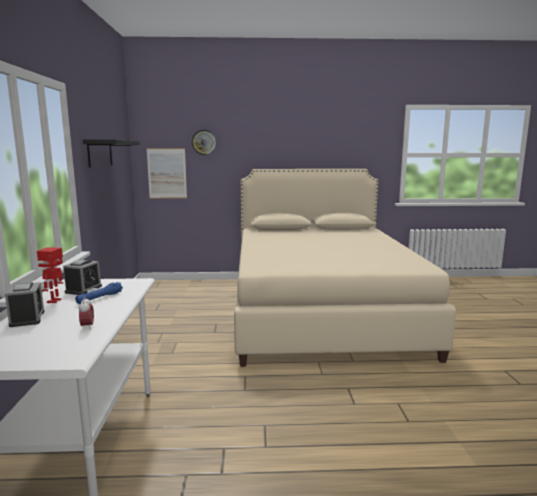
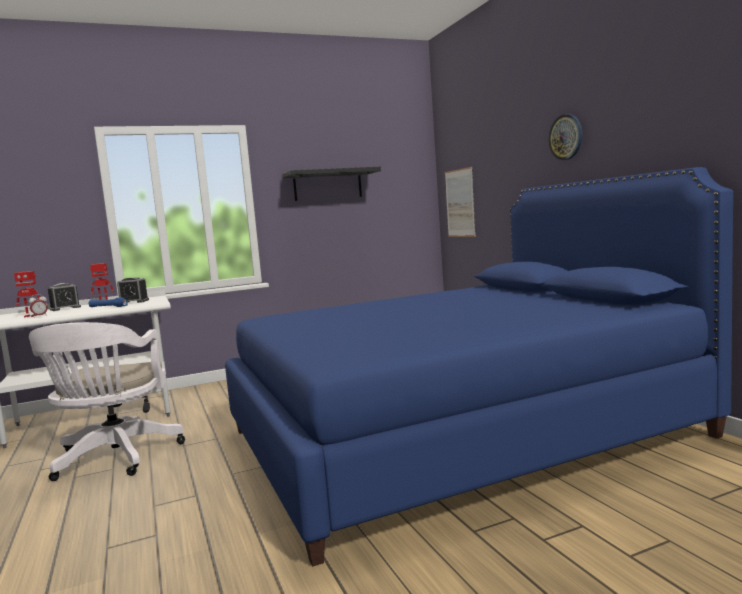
camera: 70 degrees right, 5 degrees down
(60, 333) = (31, 316): none -> toy robot
(204, 142) = (487, 155): wall clock -> wall clock (566, 137)
(239, 425) = (114, 458): none -> white office chair
(320, 311) = (457, 433): beige bed -> blue bed

